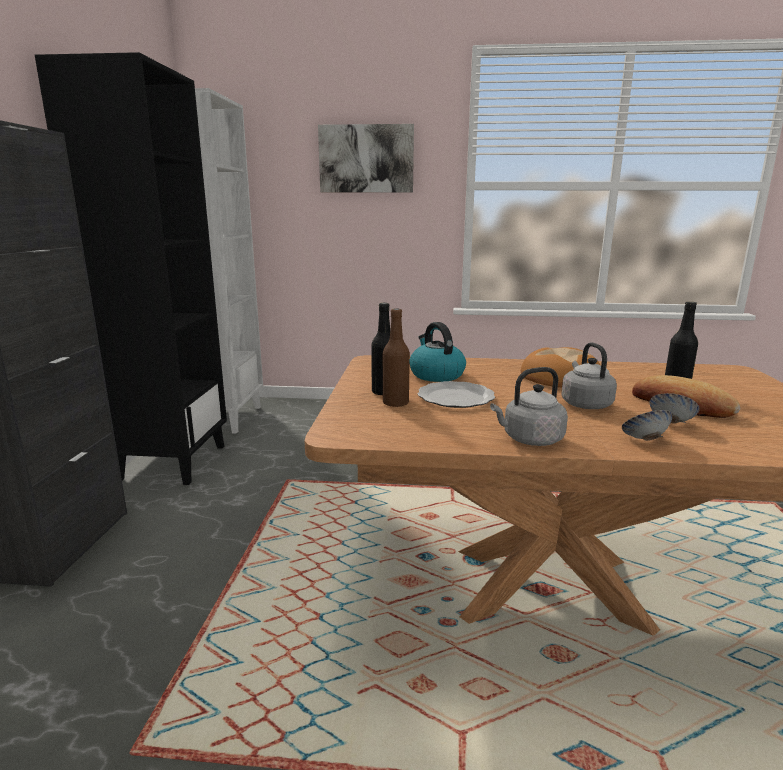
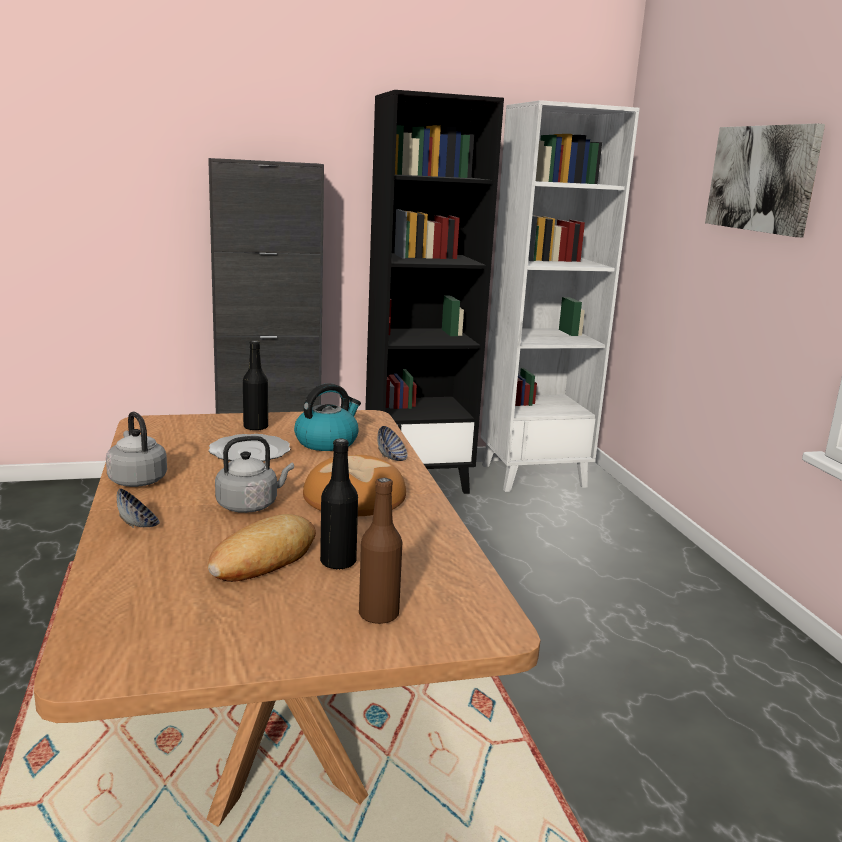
camera: 70 degrees right, 0 degrees up
(395, 403) = (225, 433): brown bottle -> brown bottle (378, 615)
(671, 423) = (194, 544): bowl -> bowl (391, 458)

